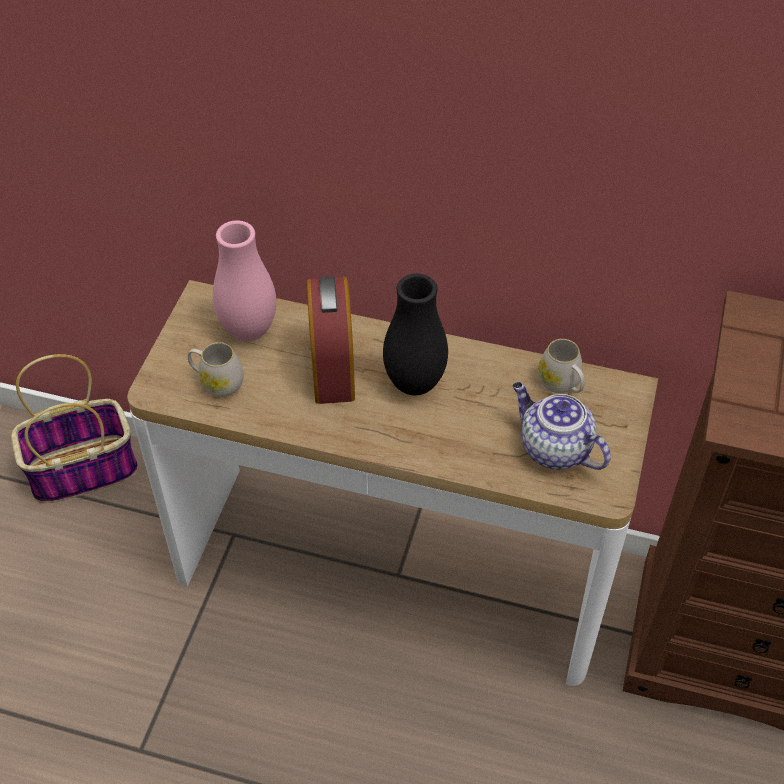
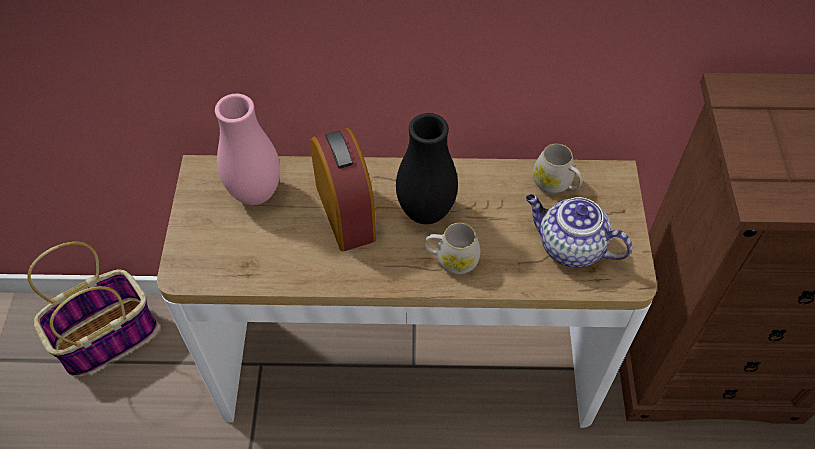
camera: 15 degrees left, 5 degrees up
(217, 382) = (241, 251): white mug -> white mug (451, 259)

